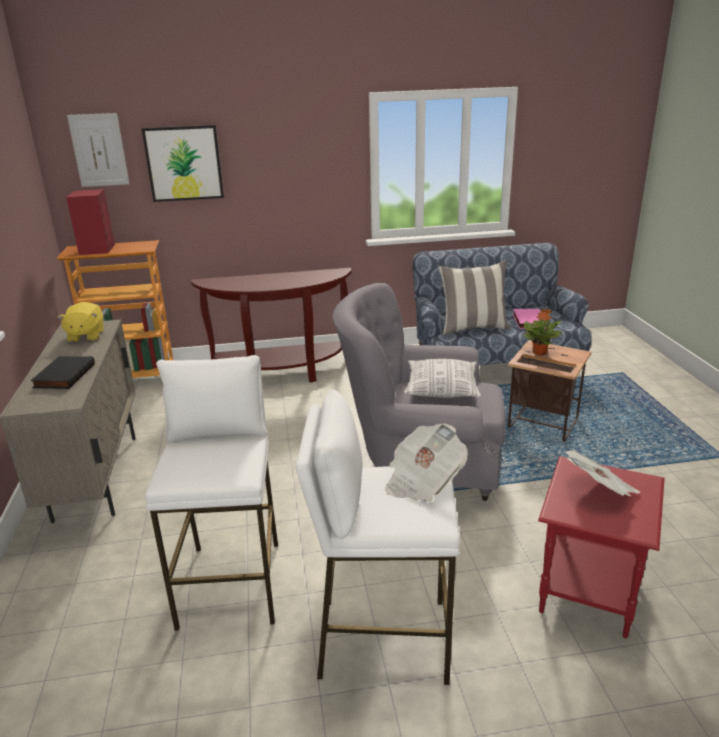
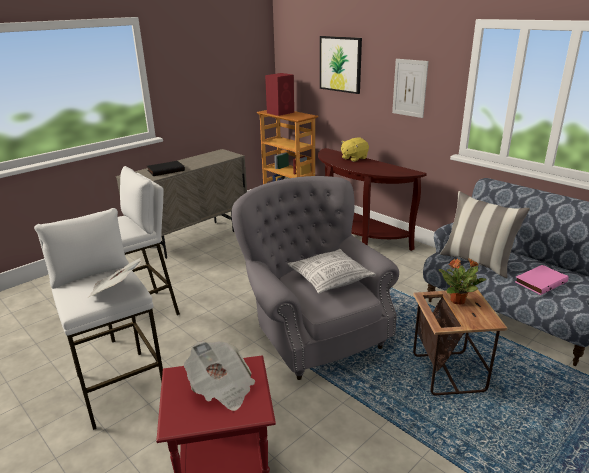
camera: 55 degrees right, 0 degrees up
(86, 336) = (214, 157): yellow plush toy -> yellow plush toy (354, 158)
(99, 150) = (300, 48): picture -> picture (409, 88)

